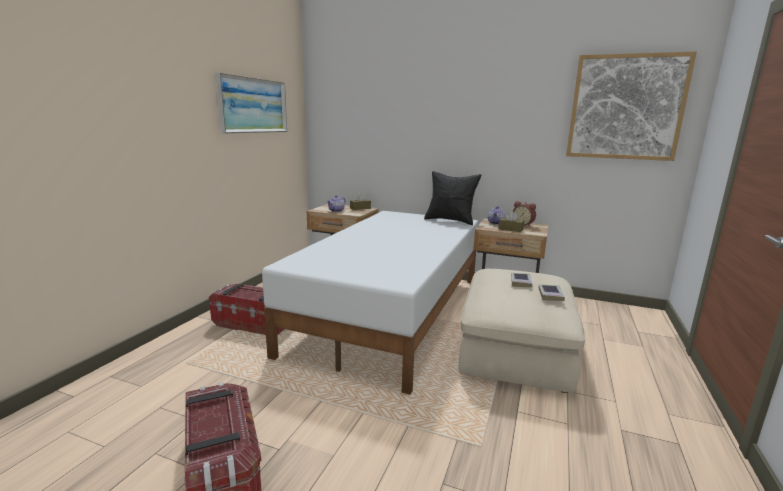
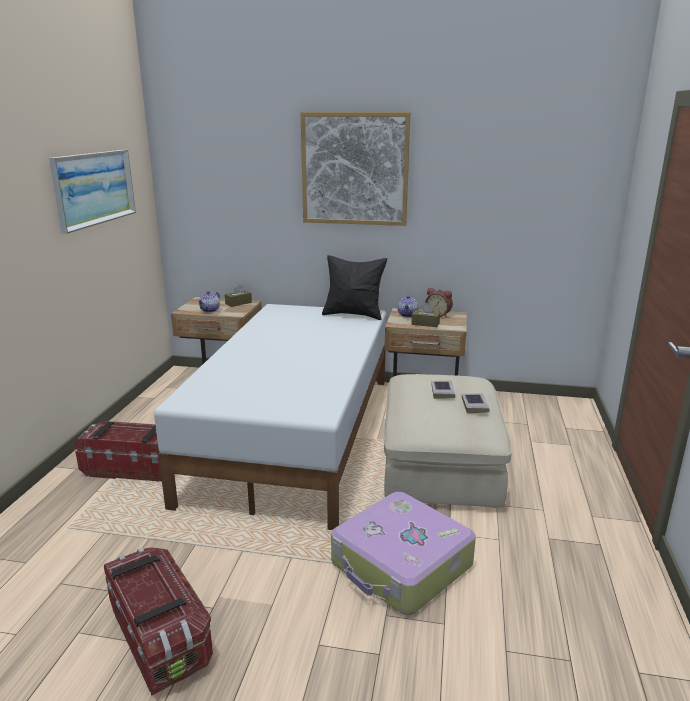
camera: 10 degrees left, 5 degrees up
(466, 435) = (401, 565): none -> suitcase
(625, 107) = (544, 178): picture -> picture (354, 169)

